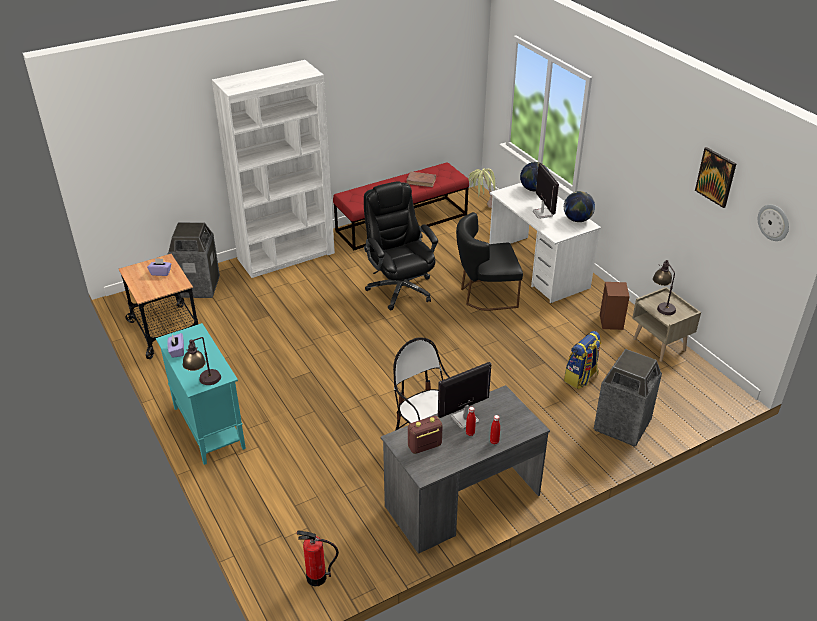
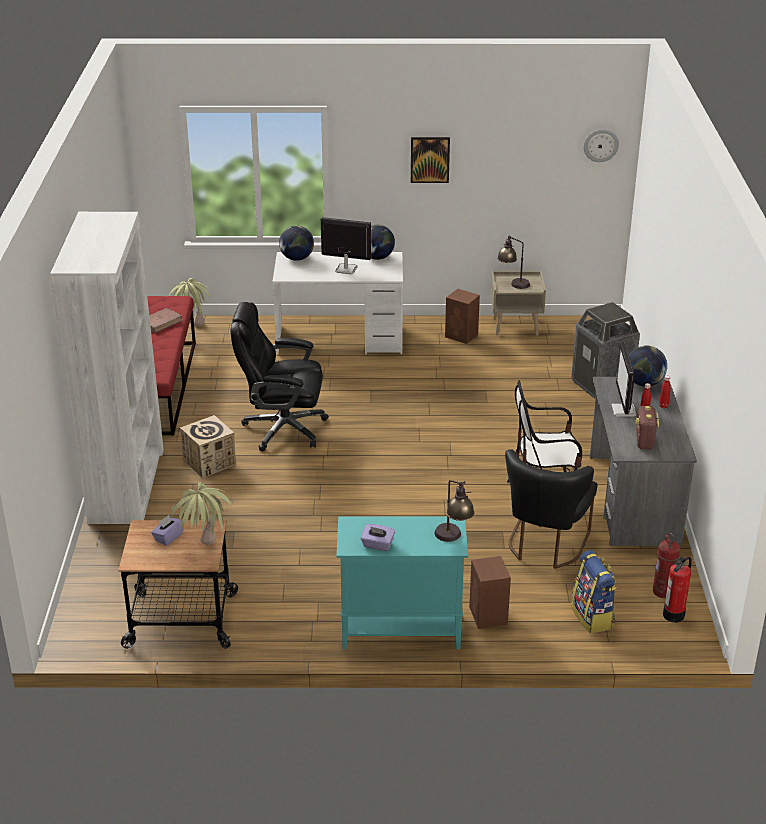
camera: 60 degrees left, 5 degrees down
(151, 292) = (205, 553): none -> potted plant
(198, 287) = (113, 571): trash can -> none
(250, 466) = (488, 616): none -> brown speaker
(336, 275) = (209, 462): none -> cardboard box
(344, 561) = (663, 592): none -> fire extinguisher
(485, 295) = (350, 384): black chair -> black chair (545, 546)
(522, 418) = (644, 383): none -> globe
(581, 378) = (524, 380): backpack -> backpack (593, 617)
(716, 177) = (525, 135): picture -> picture (430, 159)

